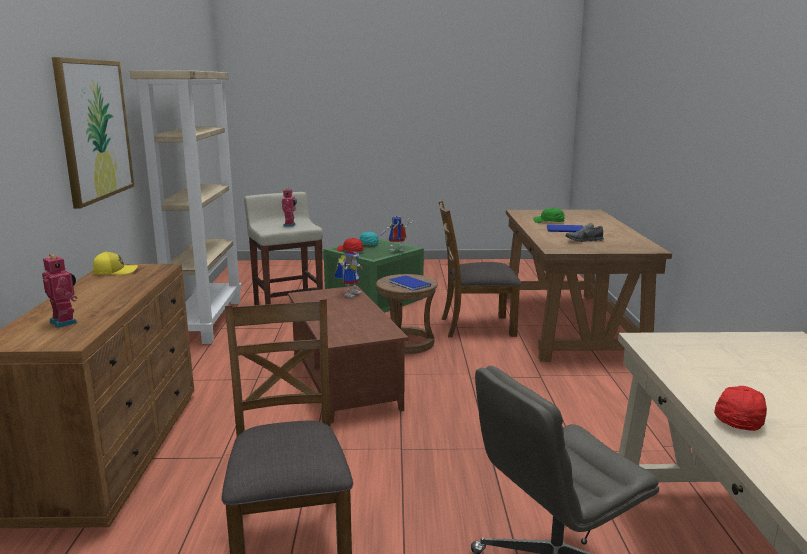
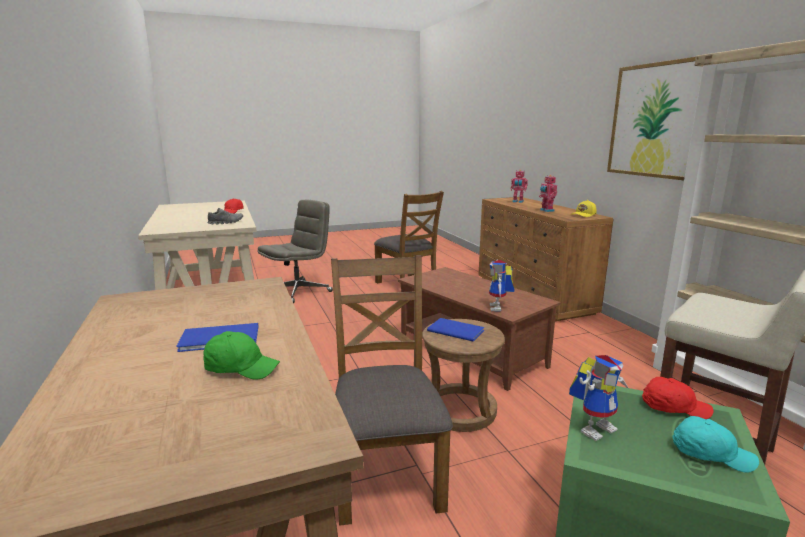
camera: 160 degrees right, 0 degrees up
(290, 225) = (726, 313): toy robot -> toy robot (546, 210)
(476, 326) = (386, 473): brown chair -> brown chair turned 75 degrees counterclockwise
(584, 240) = (209, 307): grey shoe -> grey shoe (226, 222)

